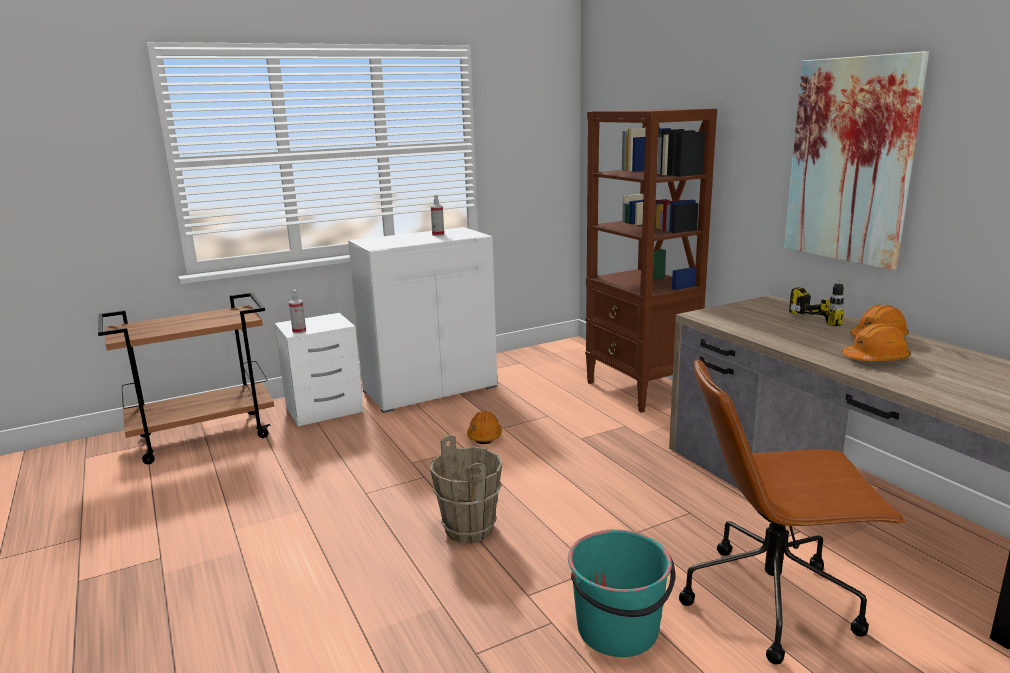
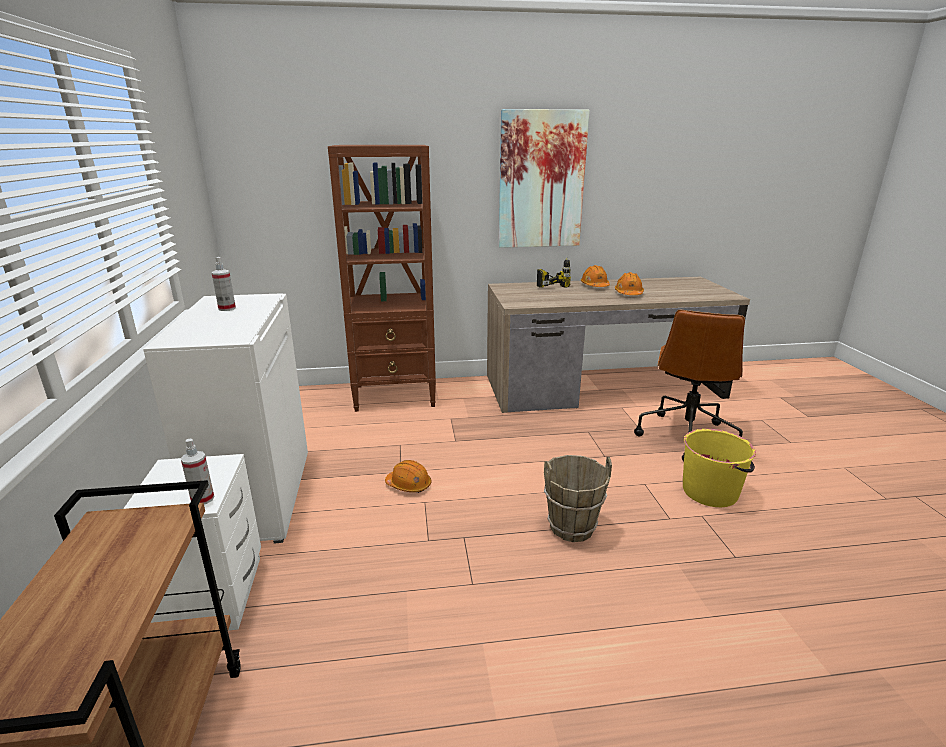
camera: 70 degrees left, 5 degrees up
(618, 630) = (710, 492): turquoise bucket -> yellow bucket

